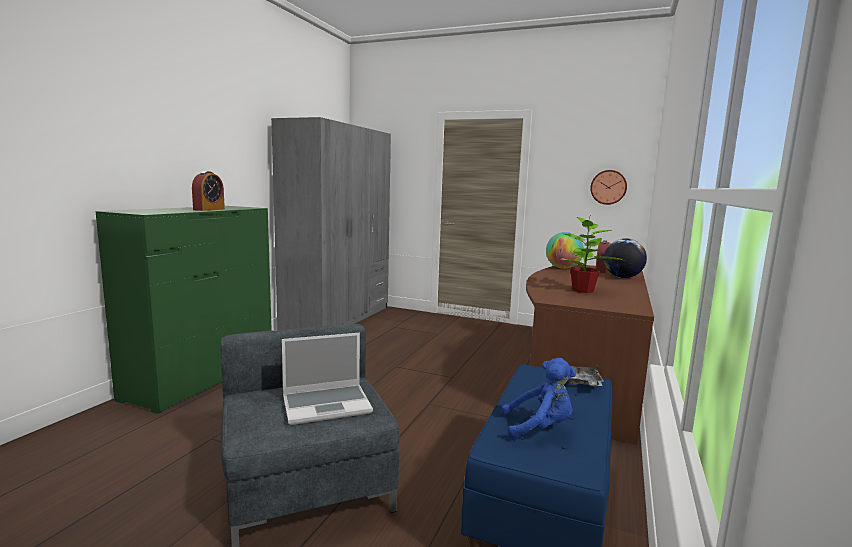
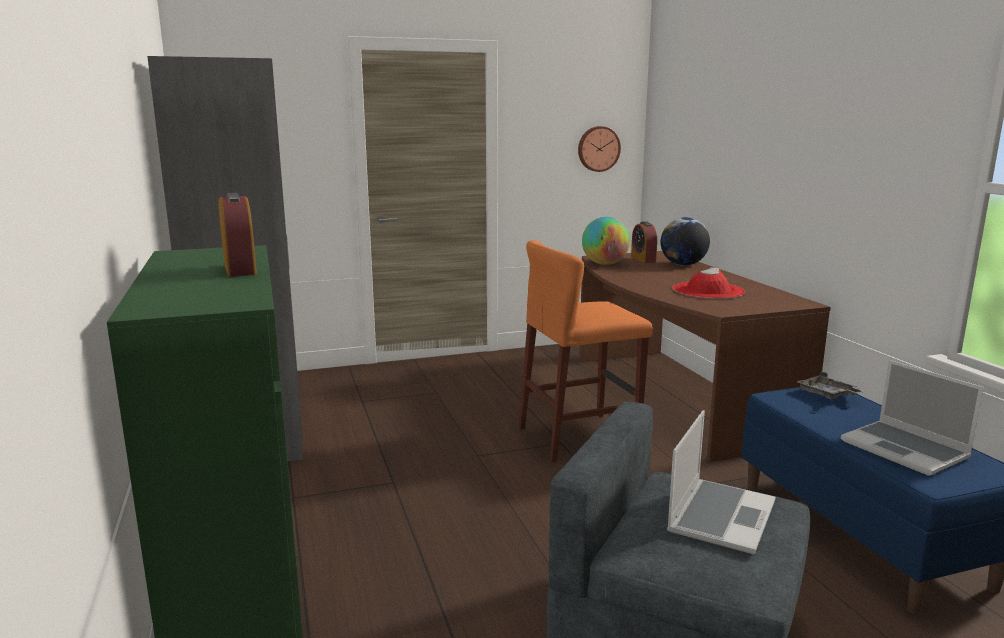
camera: 40 degrees left, 5 degrees up
(469, 377) = (578, 436): none -> orange stool
(539, 428) = (906, 450): blue plush toy -> laptop
(583, 290) = (708, 290): potted plant -> red hat

